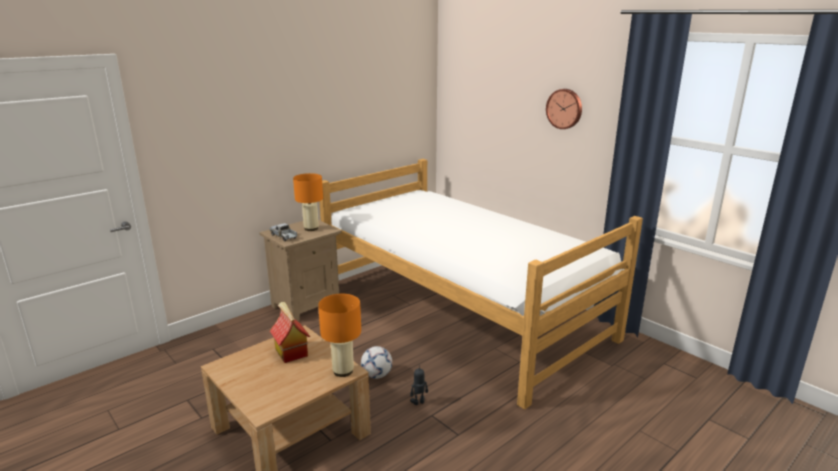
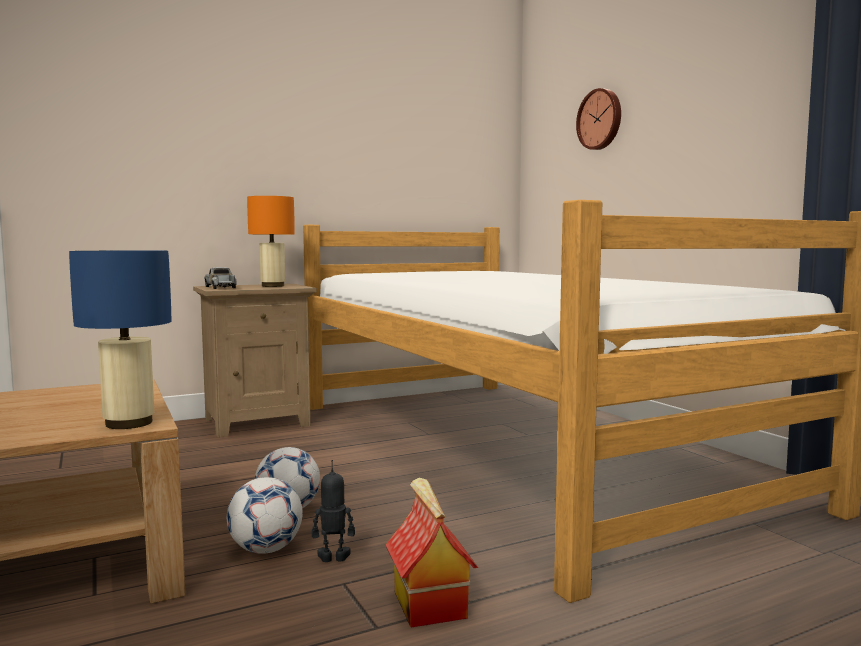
camera: 15 degrees right, 15 degrees down
(290, 352) = (76, 399): toy house -> toy house (428, 604)
(343, 371) = (129, 423): orange table lamp -> blue table lamp
(385, 402) = (266, 549): none -> football
(565, 108) = (713, 73): wall clock -> wall clock (600, 119)

